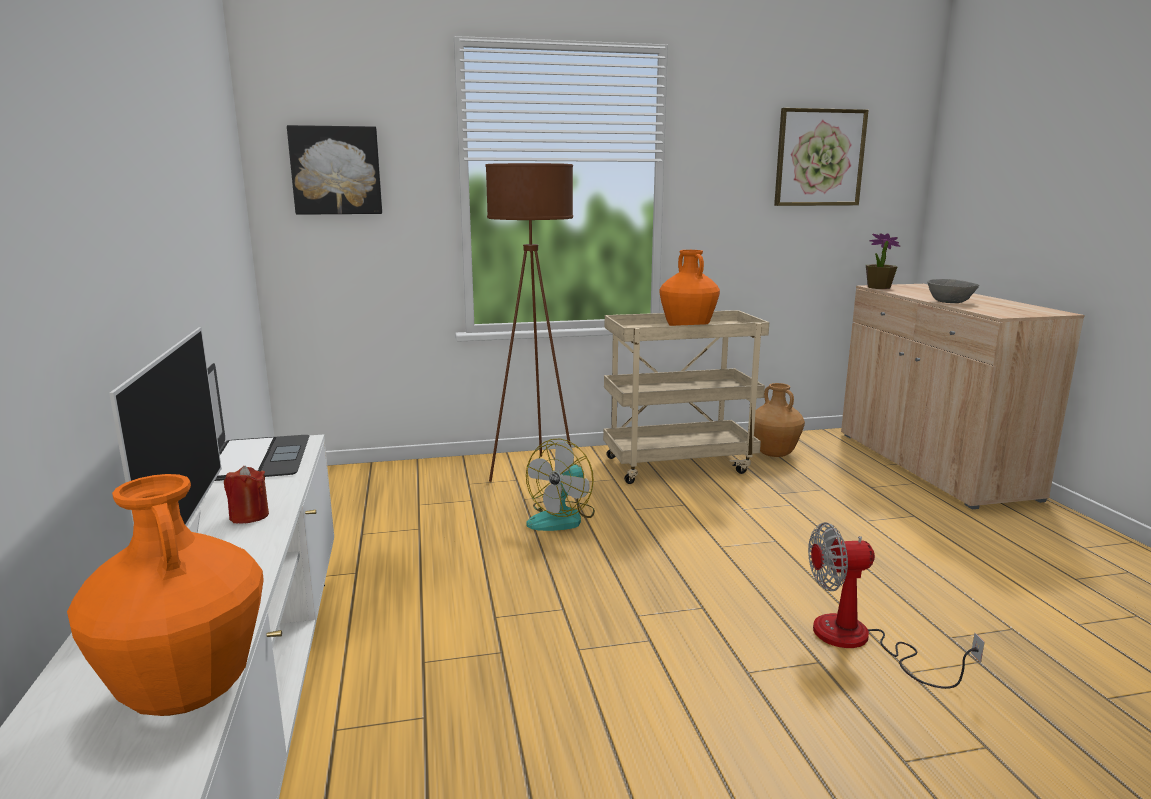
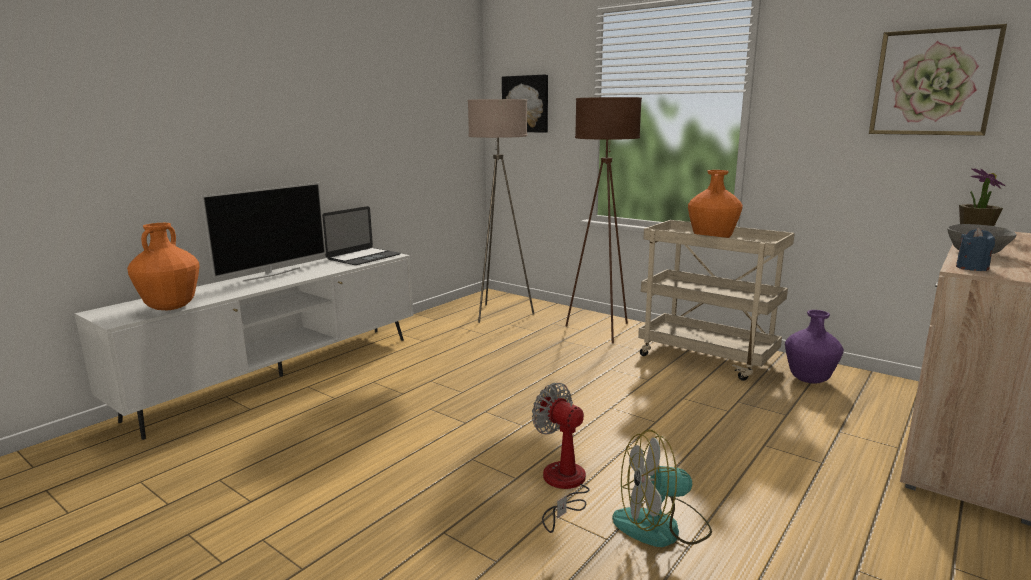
camera: 50 degrees right, 0 degrees up
(249, 516) = (305, 273): red candle -> none
(377, 496) = (499, 313): none -> beige floor lamp
(562, 518) = (559, 356): fan -> fan (661, 527)
(774, 454) = (809, 380): brown vase -> purple vase
(998, 313) = (972, 268): none -> blue candle

